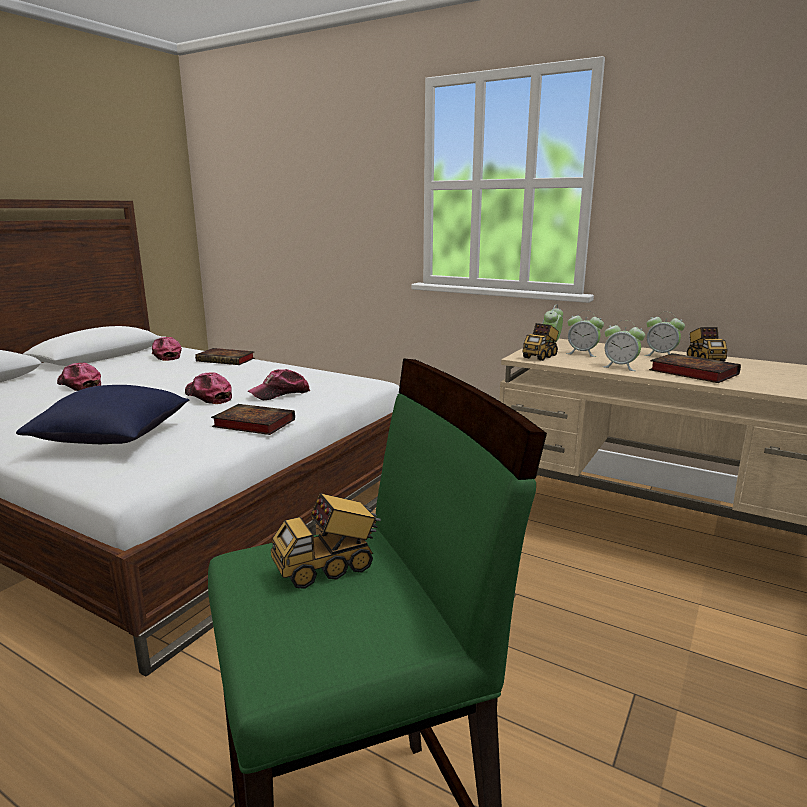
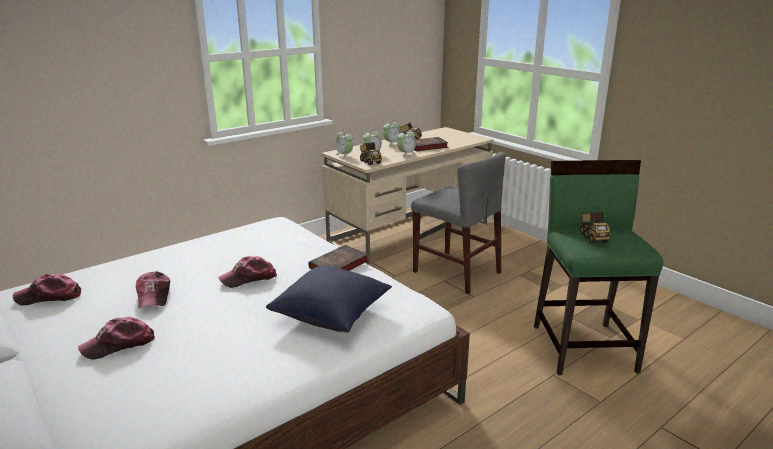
camera: 70 degrees left, 5 degrees up
(227, 360) = (123, 267): book -> none
(280, 393) = (273, 252): cap -> cap (154, 296)
(559, 601) = (456, 272): none -> grey chair

